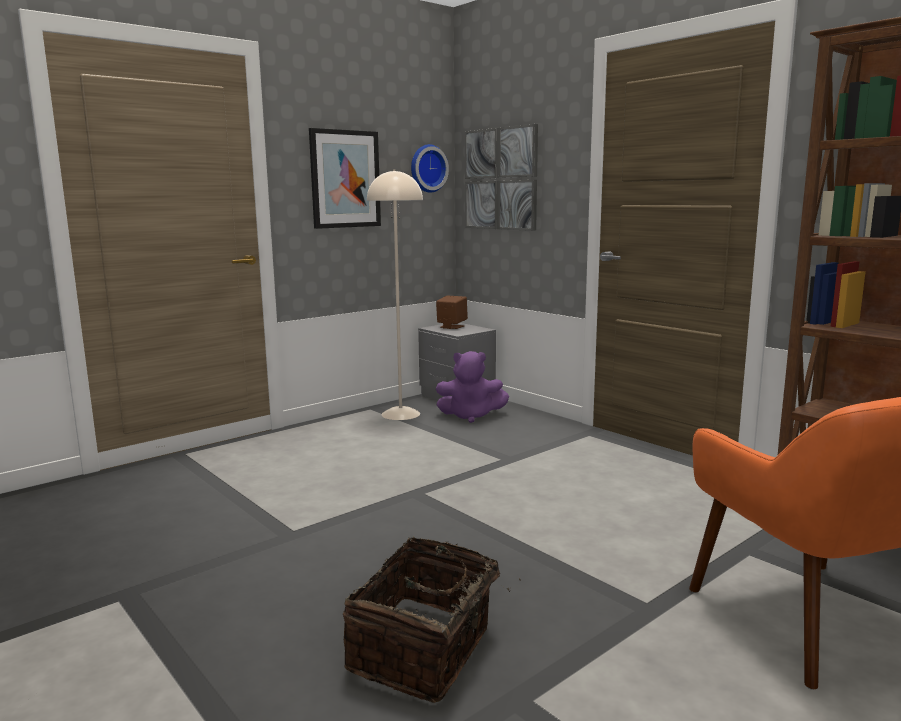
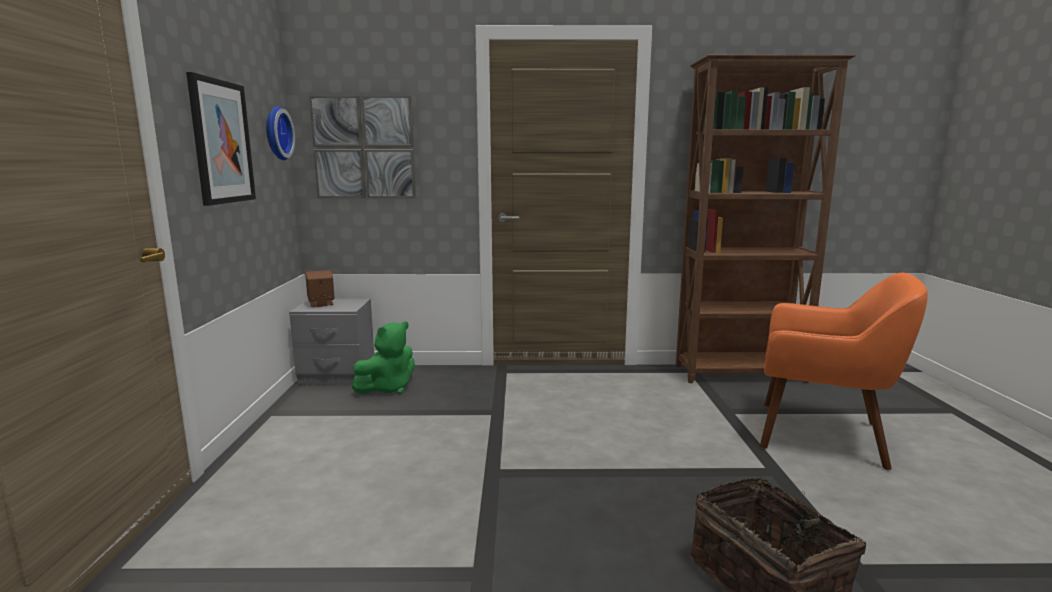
camera: 50 degrees left, 0 degrees up
(400, 414) = (316, 409): beige floor lamp -> none
(470, 416) = (388, 388): purple plush toy -> green plush toy

